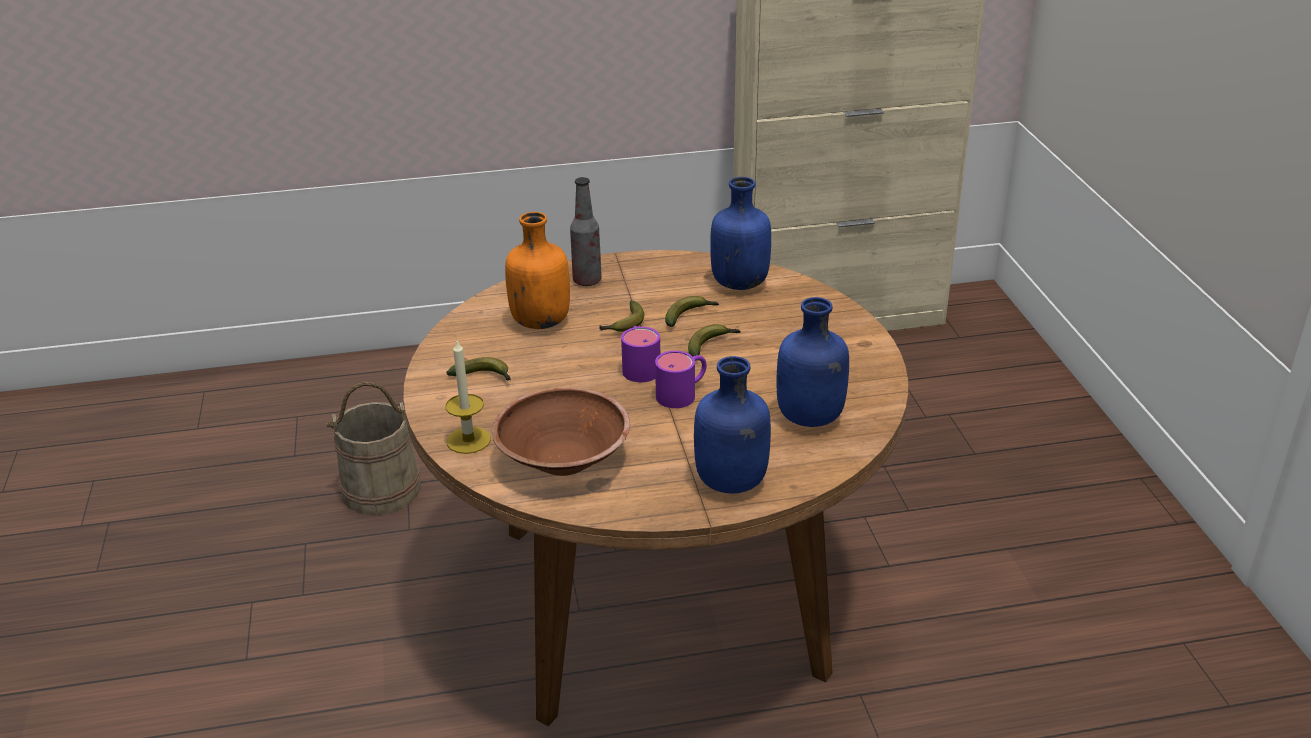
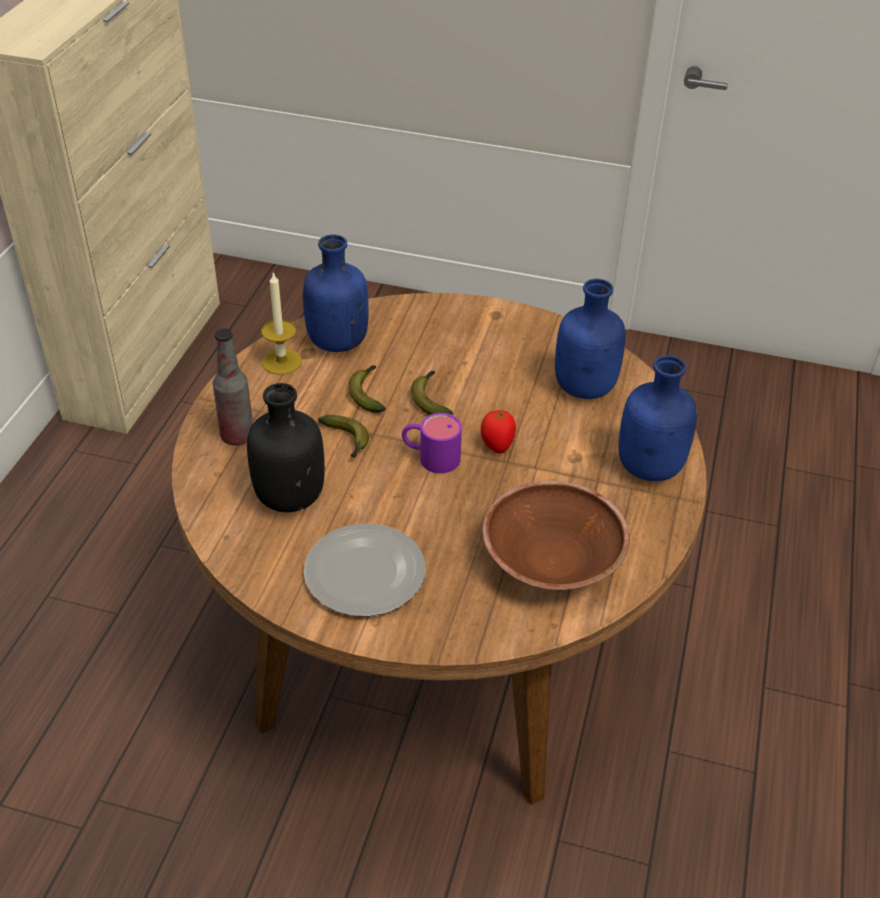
camera: 65 degrees left, 10 degrees up
(381, 489) = (87, 829): beige bucket -> none
(468, 440) = (474, 622): candle -> candle (281, 361)
(484, 377) = (364, 574): banana -> plate
(540, 321) = (288, 496): orange bottle -> black bottle
(683, 393) = (496, 446): purple mug -> tomato

